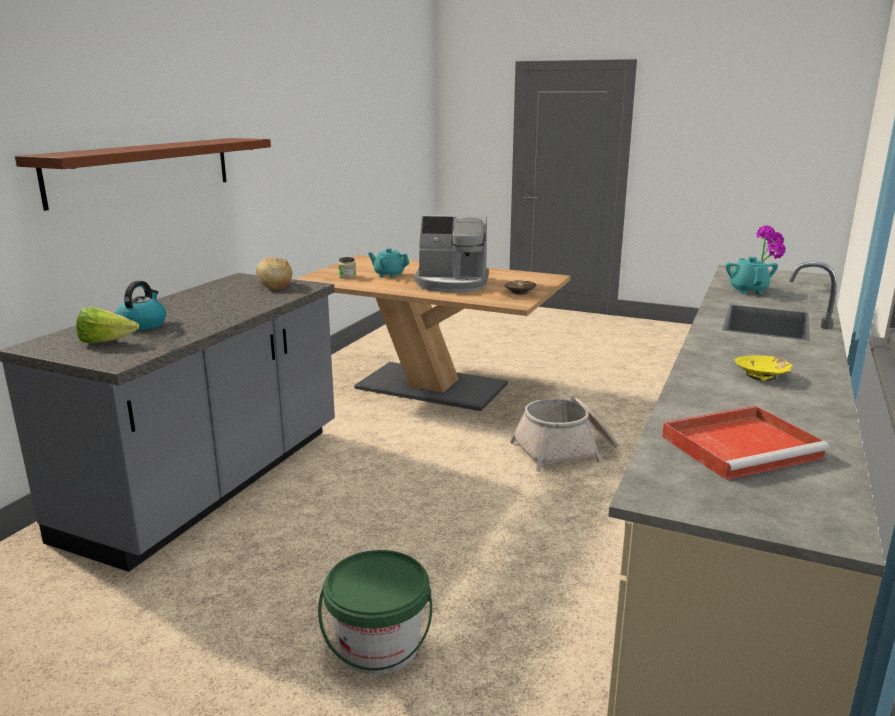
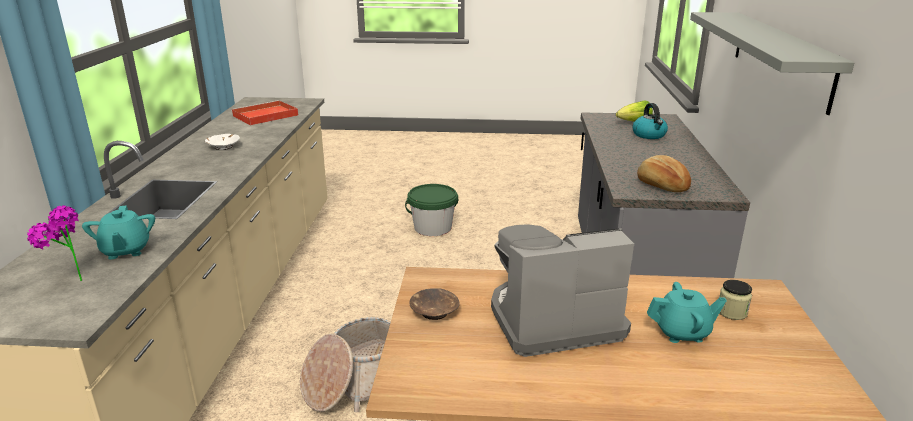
camera: 160 degrees right, 5 degrees up
(143, 170) = (780, 57): brown shelf -> grey shelf
(761, 375) = (223, 146): yellow bowl -> white bowl

